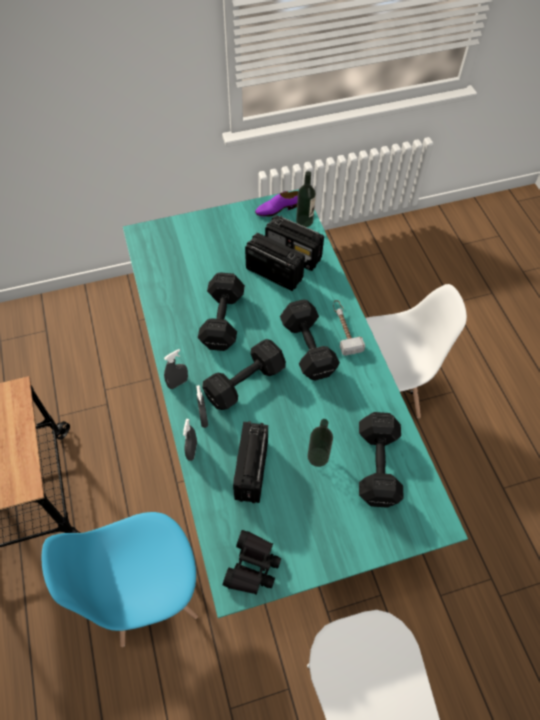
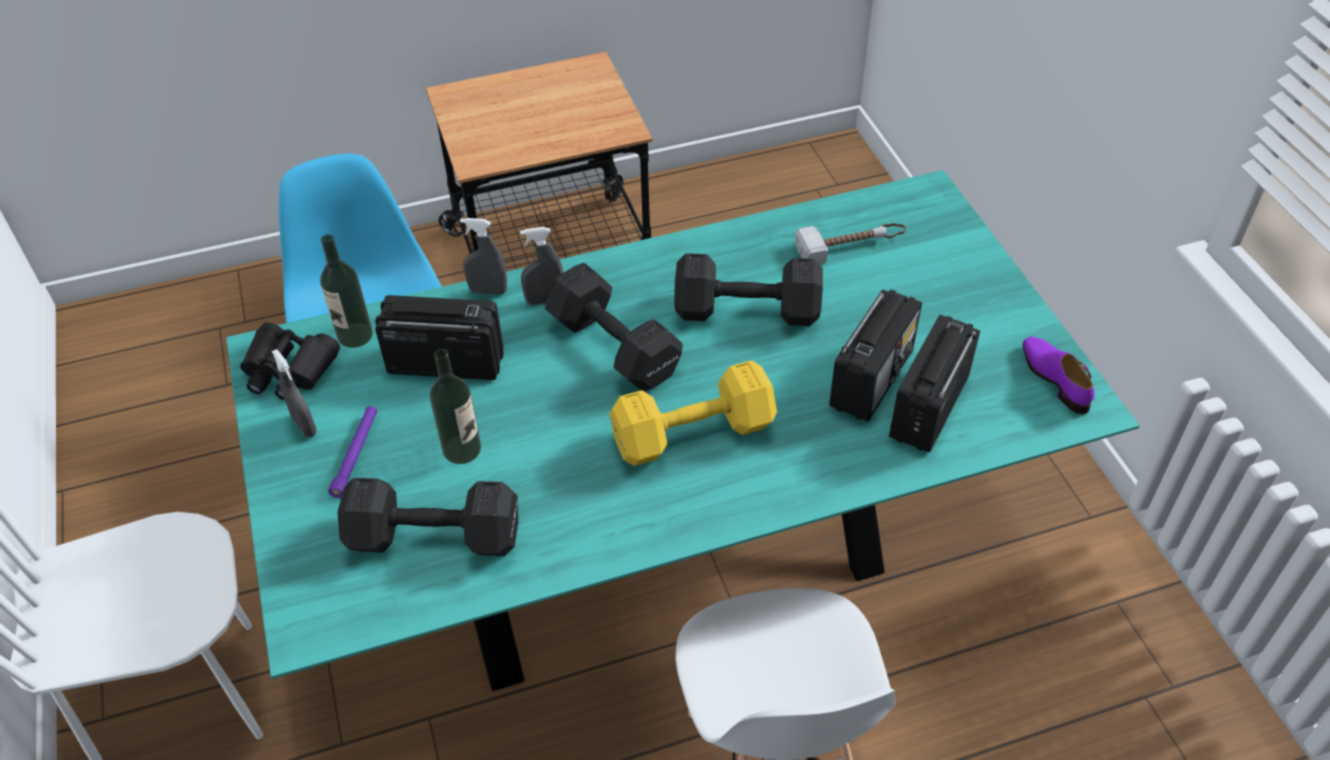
camera: 90 degrees right, 10 degrees down
(178, 383) = (613, 265): grey spray bottle -> grey spray bottle (304, 426)
(304, 221) = (1033, 425): bottle -> bottle (355, 335)
(308, 350) = (689, 433): black dumbbell -> yellow dumbbell
(322, 514) = (356, 455): none -> purple flashlight
(344, 329) = (744, 491): hammer -> hammer (851, 245)

